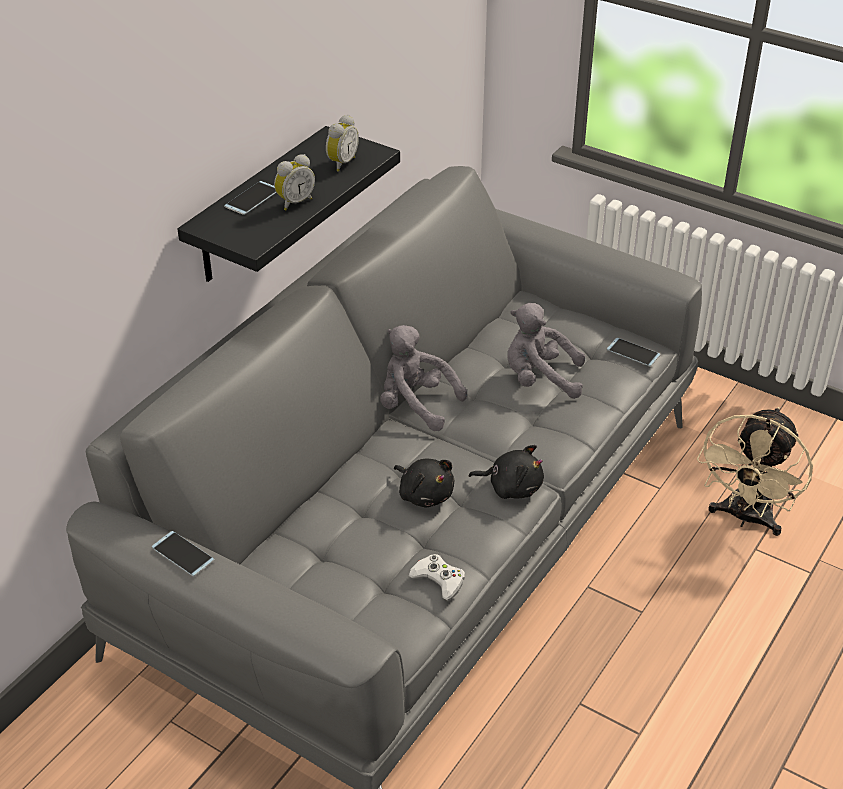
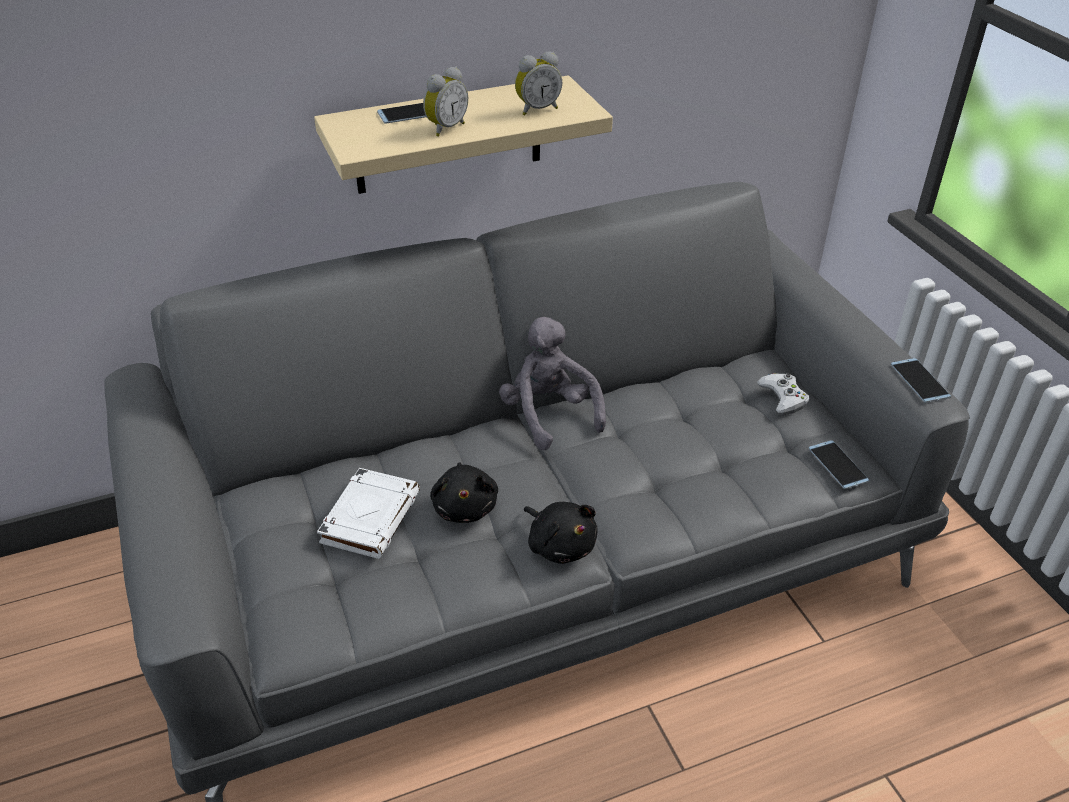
camera: 35 degrees right, 0 degrees up
(182, 554) = (148, 444): phone -> phone (919, 380)
(258, 207) = (448, 136): black shelf -> beige shelf
(294, 202) = (445, 128): alarm clock -> alarm clock turned 45 degrees counterclockwise
(368, 533) = (370, 517): none -> white book
(439, 580) = (386, 603): white game controller -> white game controller (783, 397)
(540, 379) = (703, 446): grey plush toy -> none
(745, 518) = (902, 731): beige fan -> none

